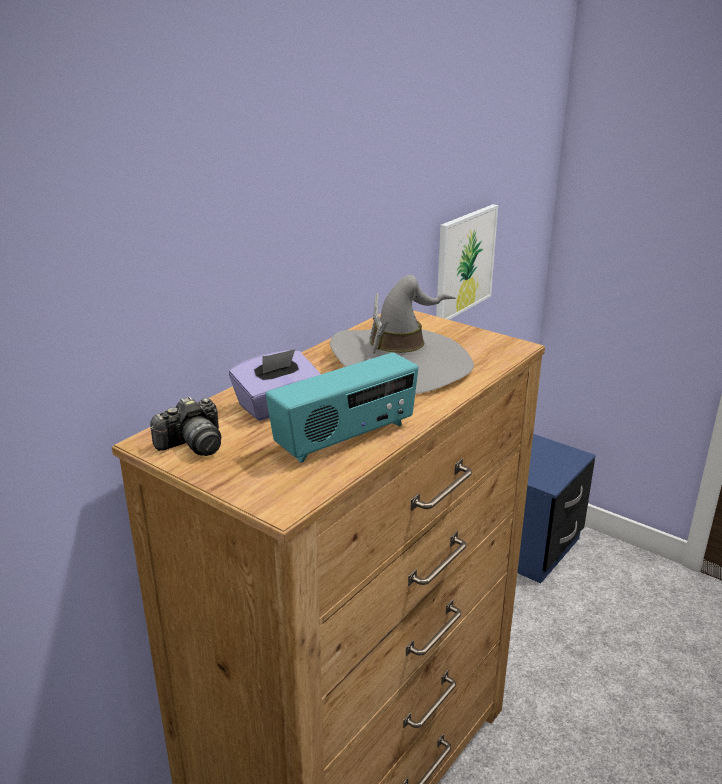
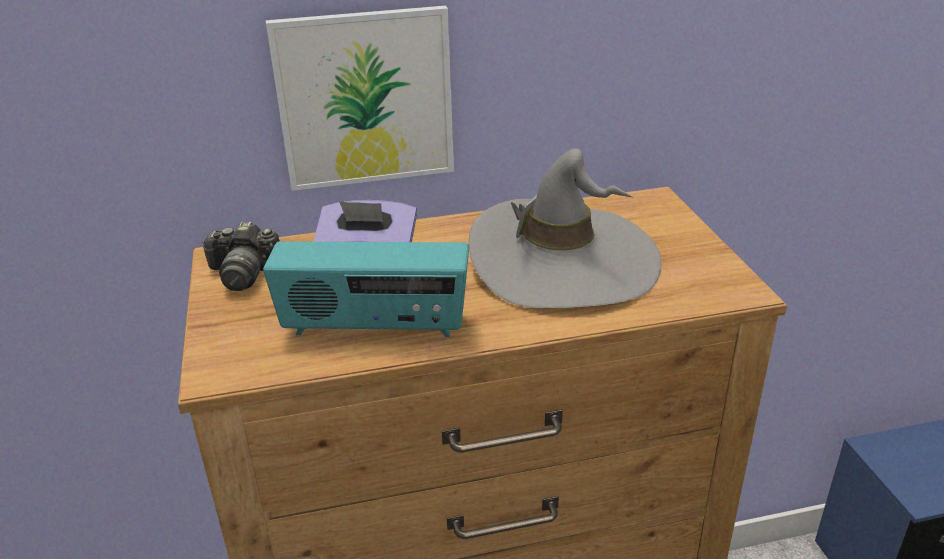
camera: 40 degrees right, 5 degrees up
(464, 262) = (840, 152): picture -> picture (365, 99)

